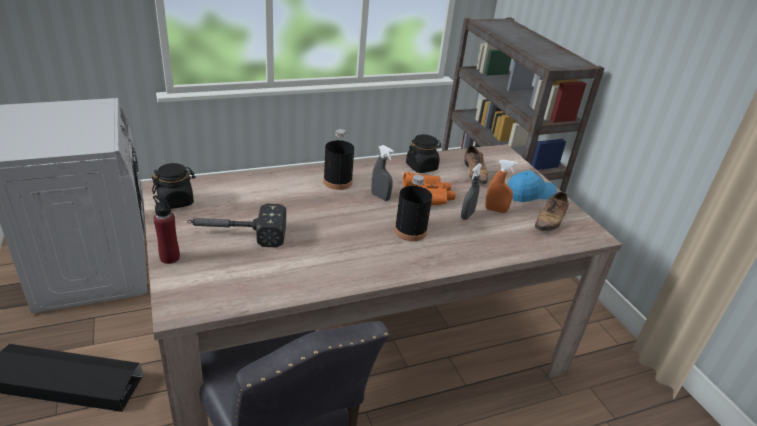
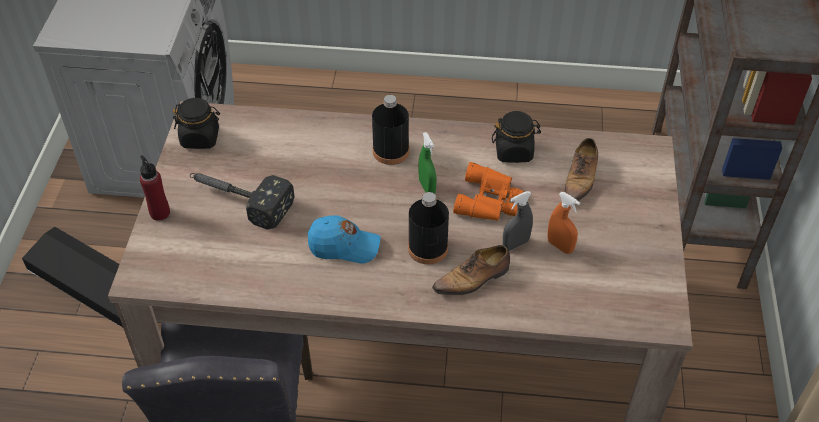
camera: 30 degrees right, 15 degrees up
(380, 197) = (427, 187): grey spray bottle -> green spray bottle
(529, 194) = (630, 232): blue cap -> blue cap (344, 246)
(550, 220) = (622, 282): shoe -> shoe (473, 279)

